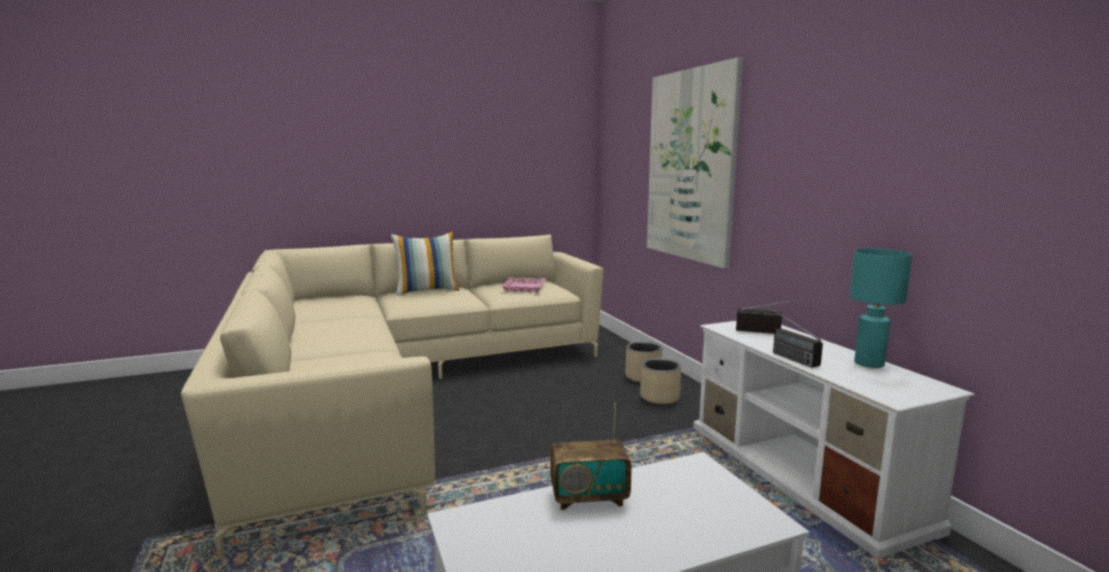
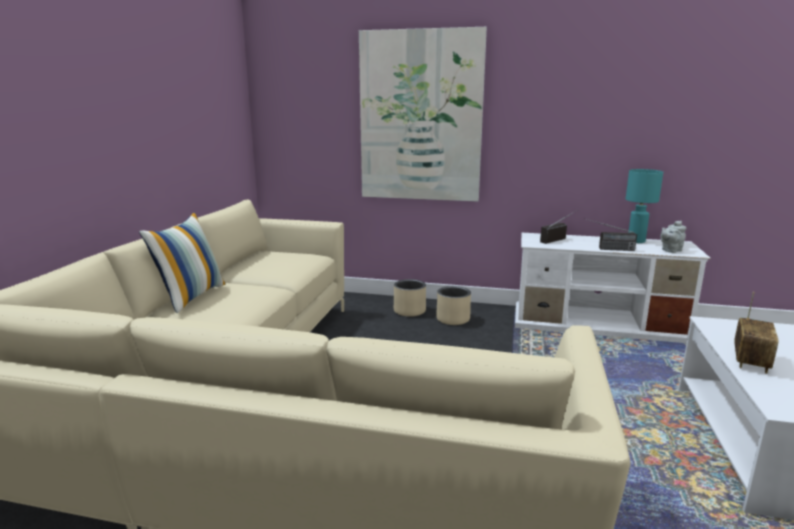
camera: 55 degrees left, 5 degrees up
(524, 288) = (276, 262): pink tray -> none
(869, 384) = (670, 250): none -> grey teapot

